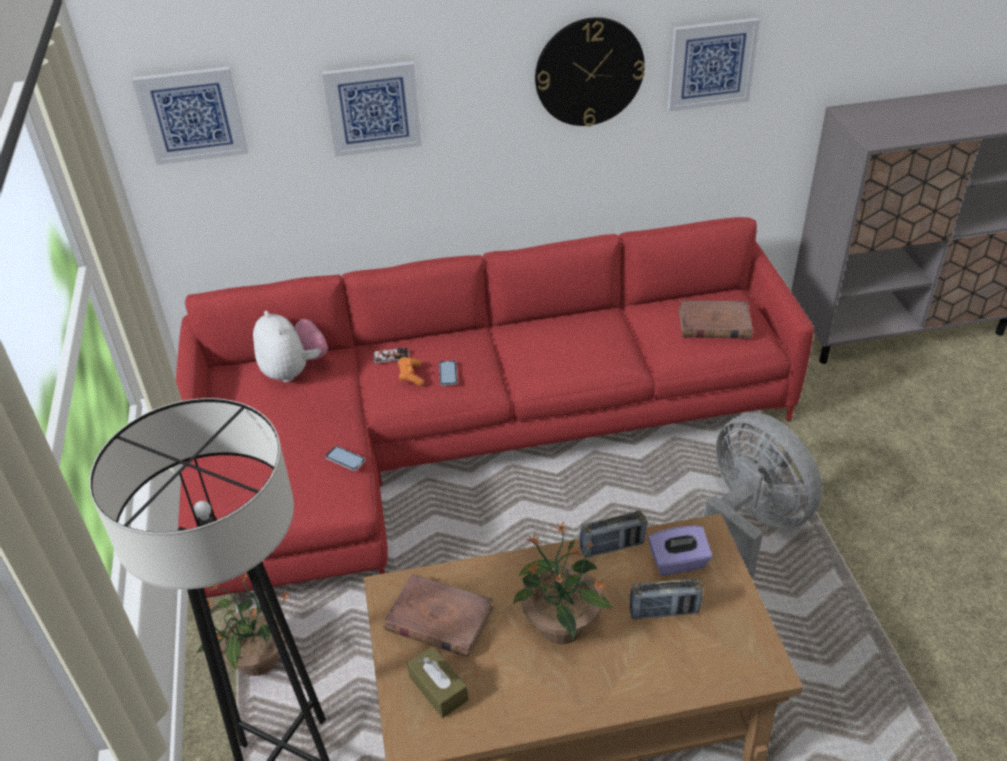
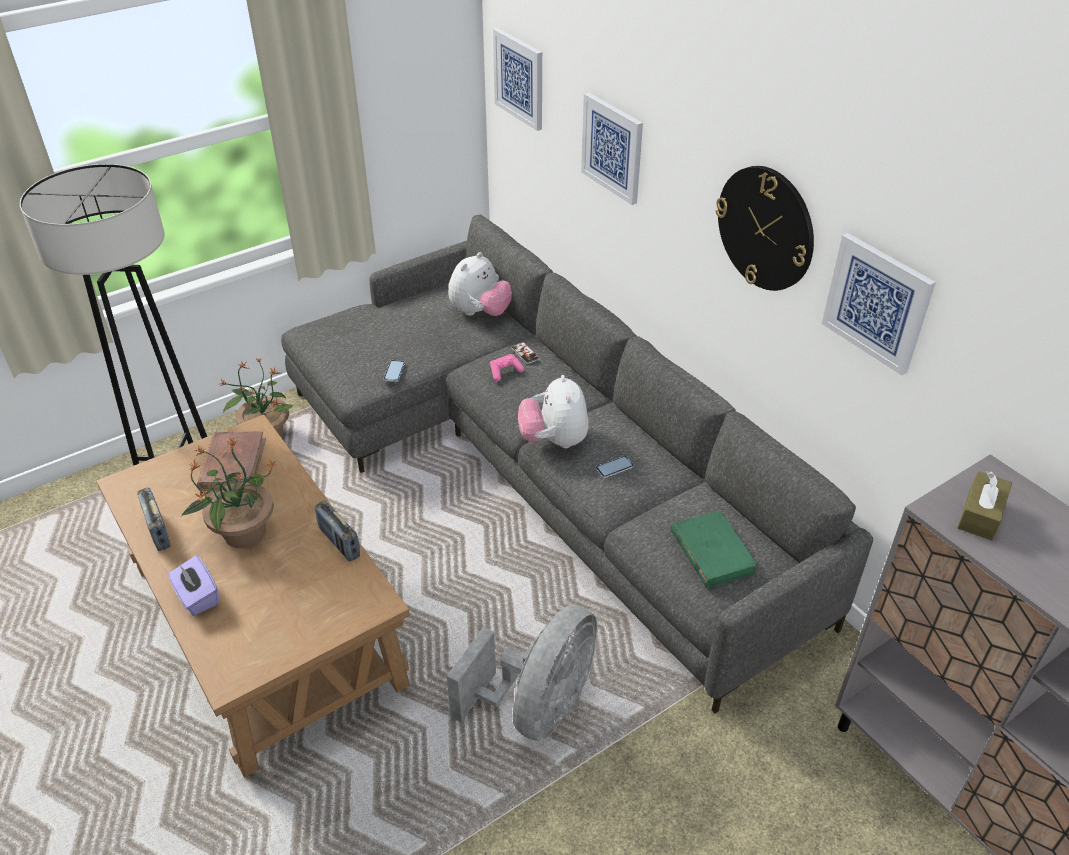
camera: 65 degrees right, 0 degrees up
(411, 376) = (505, 372): orange game controller -> pink game controller
(438, 688) = (169, 483): brown tissue box -> brown tissue box (980, 514)
(448, 374) = (520, 391): phone -> phone (614, 467)
(467, 437) = (541, 468): red sofa -> grey sofa
(529, 372) = (554, 440): none -> plush toy
(664, 611) = (275, 594): radio -> radio (158, 531)
(678, 562) = (335, 591): purple tissue box -> purple tissue box (197, 597)
(714, 323) = (712, 552): brown book -> green book

